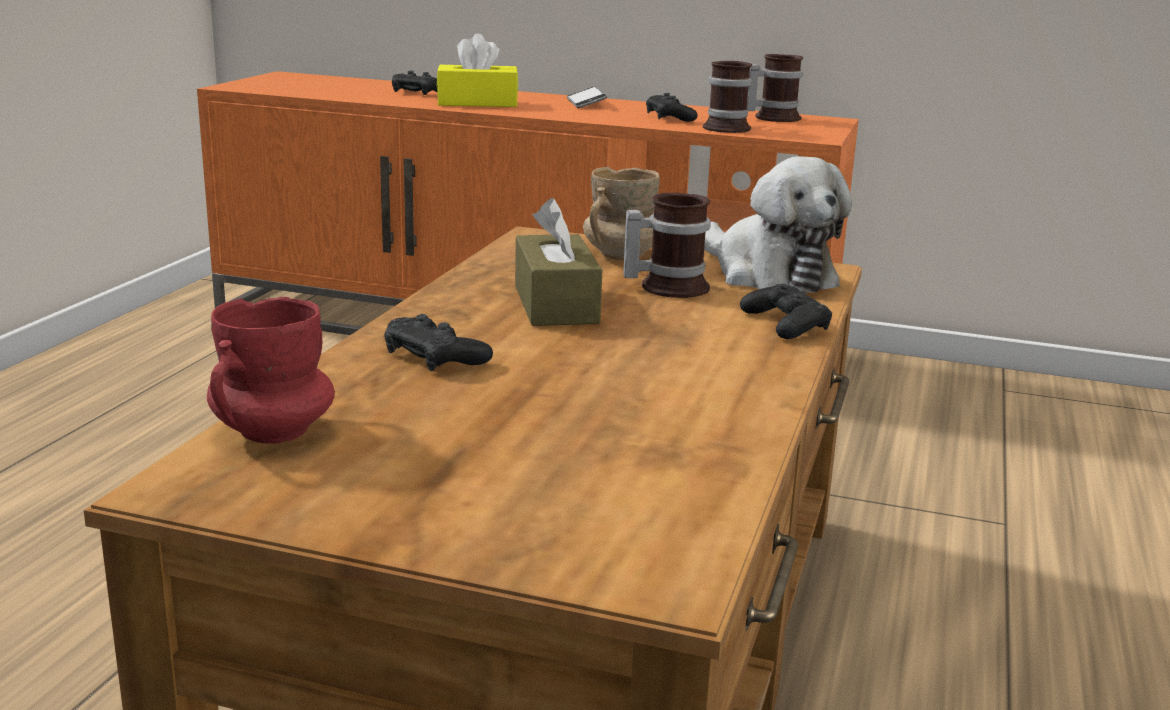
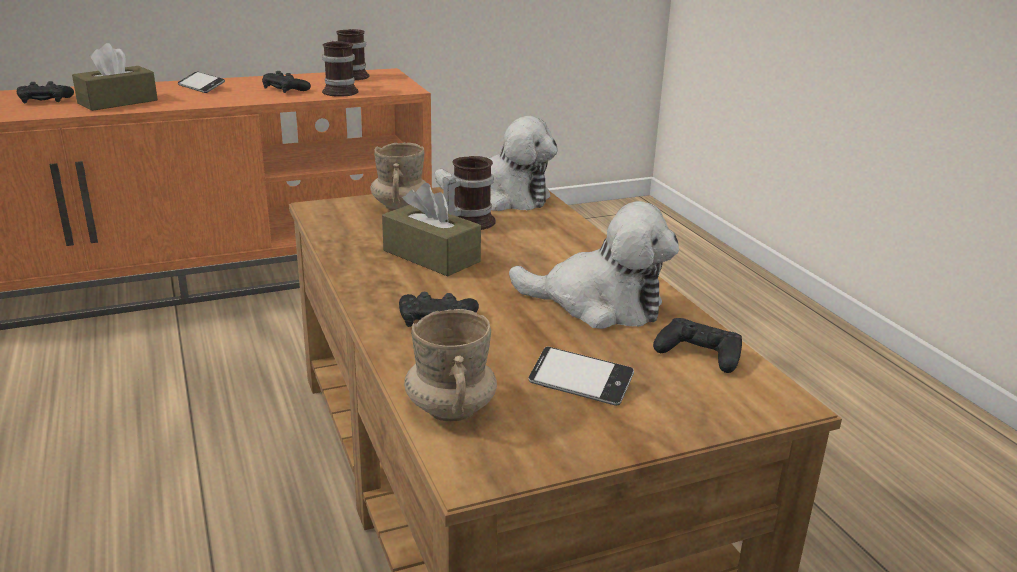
camera: 40 degrees left, 5 degrees up
(274, 431) = (450, 409): red mug -> beige mug
(452, 463) = (580, 383): none -> phone
(477, 103) = (118, 102): yellow tissue box -> brown tissue box
(650, 403) = (599, 304): none -> plush toy
(785, 324) = (567, 228): black game controller -> black game controller (699, 354)

